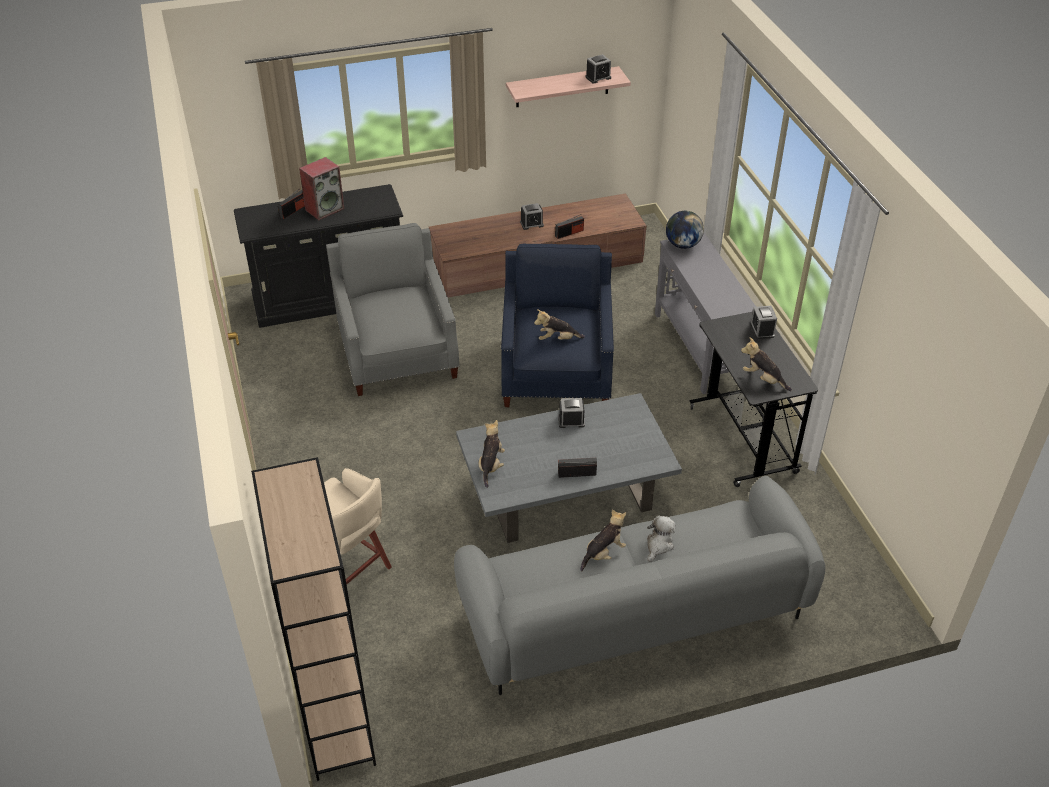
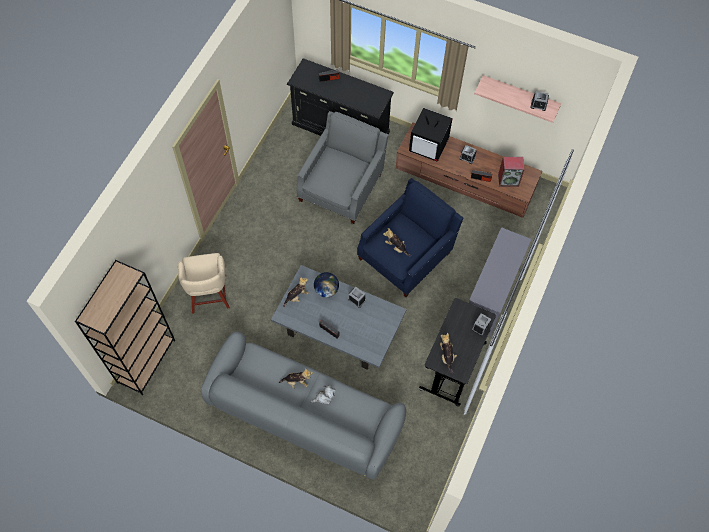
camera: 40 degrees right, 20 degrees up
(325, 209) = (344, 88): speaker -> speaker (508, 180)
(475, 236) = (429, 146): none -> television
(683, 245) = (510, 238): globe -> globe (326, 290)

